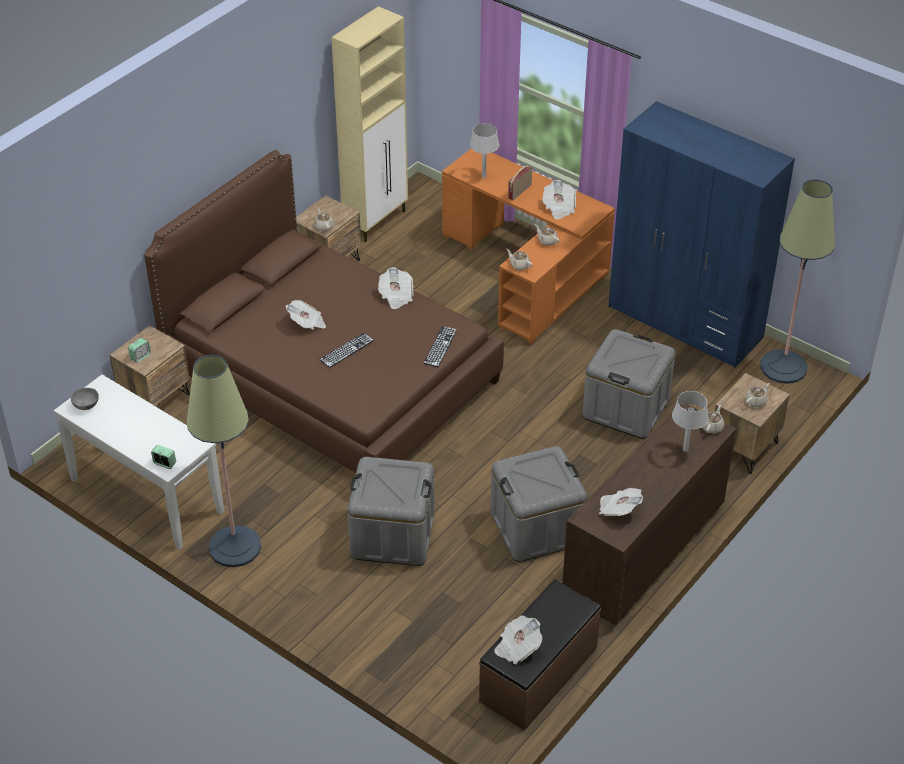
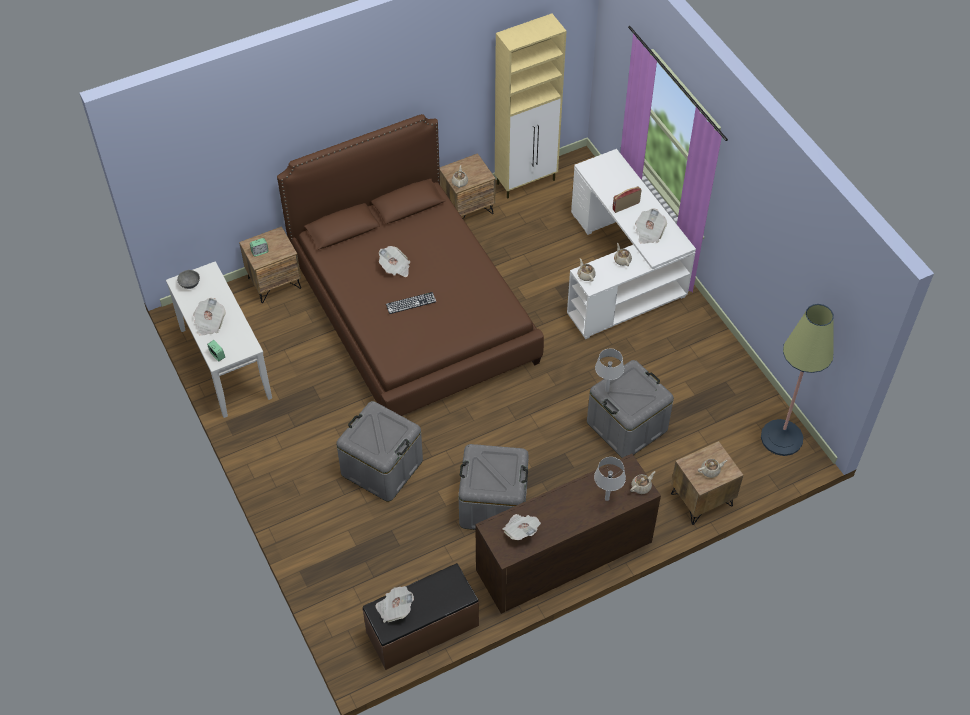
camera: 25 degrees right, 10 degrees up
(235, 547) = (263, 431): floor lamp -> none
(396, 296) = (477, 267): newspaper -> newspaper (209, 323)
(440, 346) = (484, 326): keyboard -> none
(484, 176) = (605, 181): grey table lamp -> grey table lamp (607, 390)
(528, 271) = (622, 271): orange desk -> white desk
(685, 322) = (723, 365): blue wardrobe -> none

